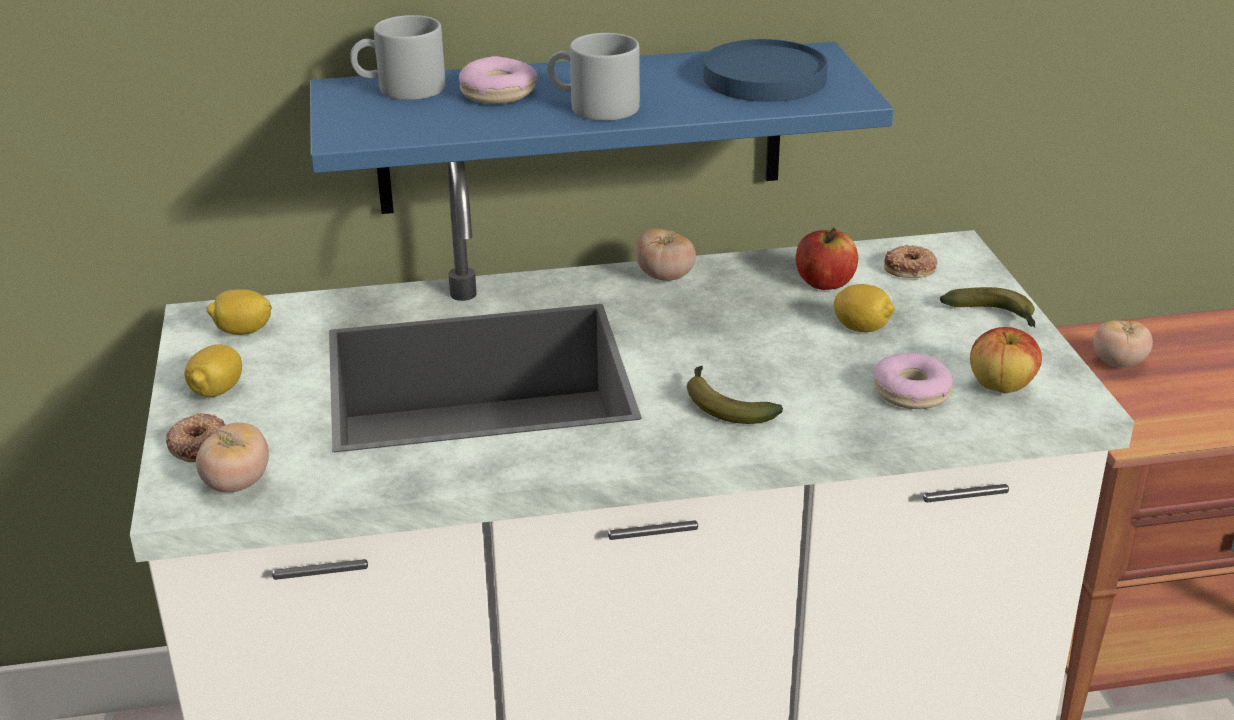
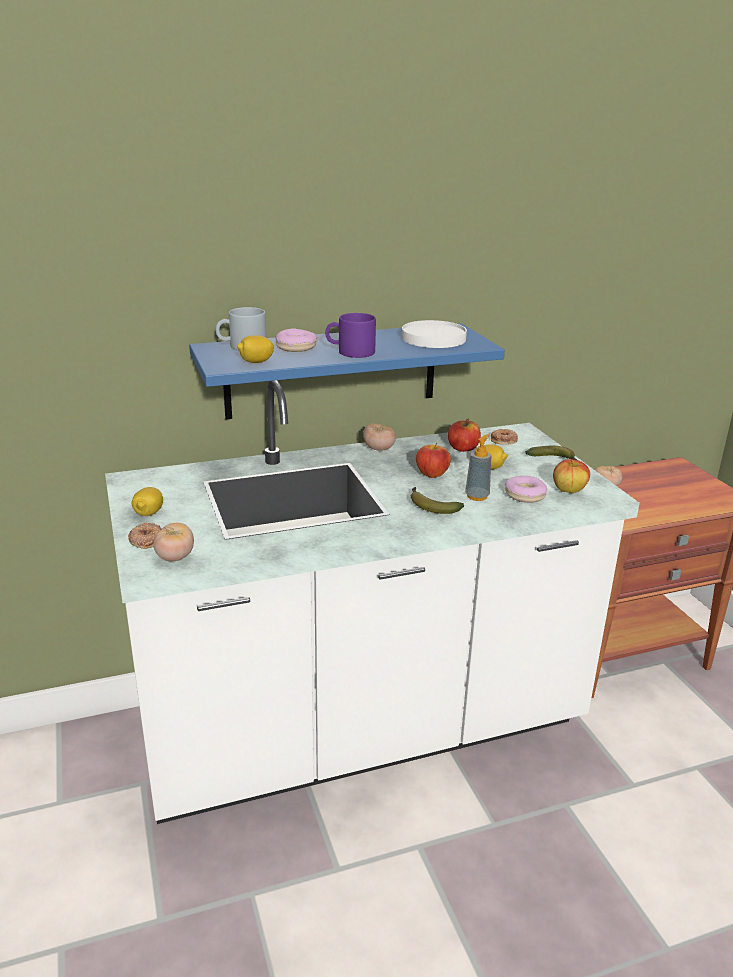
camera: 10 degrees left, 5 degrees down
(243, 331) = (154, 484): lemon -> lemon (256, 362)
(593, 107) = (350, 352): grey mug -> purple mug
(747, 337) = (432, 474): none -> apple
(764, 78) = (433, 338): blue plate -> white plate
(818, 389) = (477, 496): none -> soap dispenser

